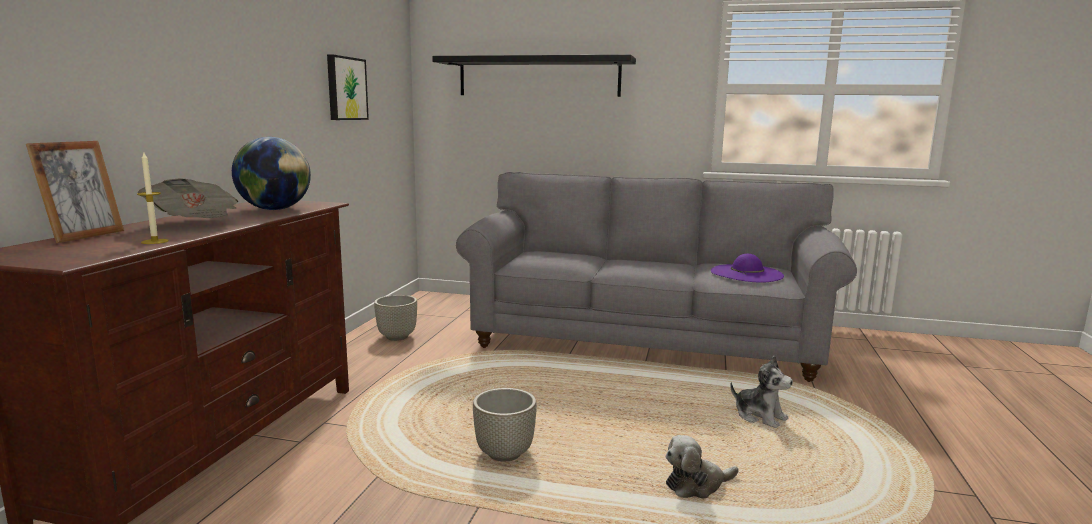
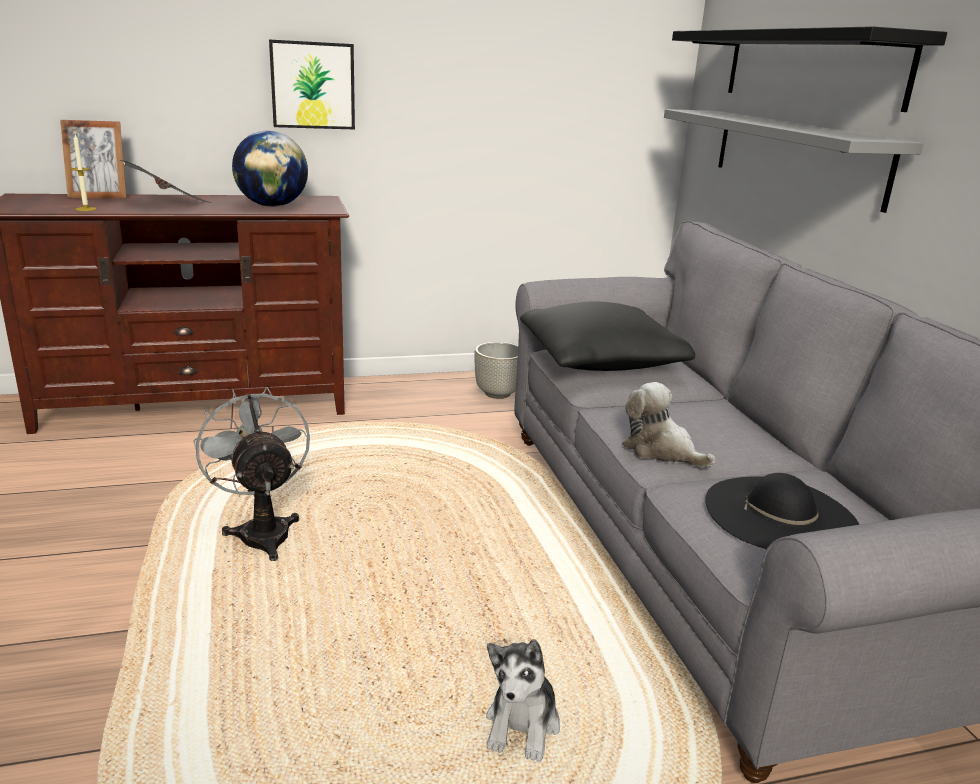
camera: 60 degrees right, 10 degrees up
(346, 88) = (518, 78): picture -> picture (312, 85)
(505, 454) = (262, 531): grey planter -> grey fan
(540, 126) = (796, 155): none -> grey shelf
(543, 261) = (600, 360): none -> black pillow
(696, 485) = (255, 687): plush toy -> plush toy (660, 450)
(746, 273) = (780, 514): purple hat -> black hat

